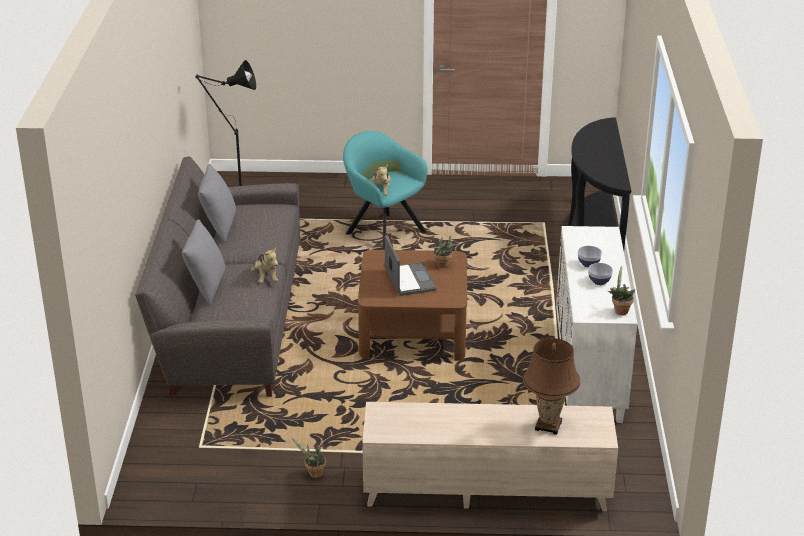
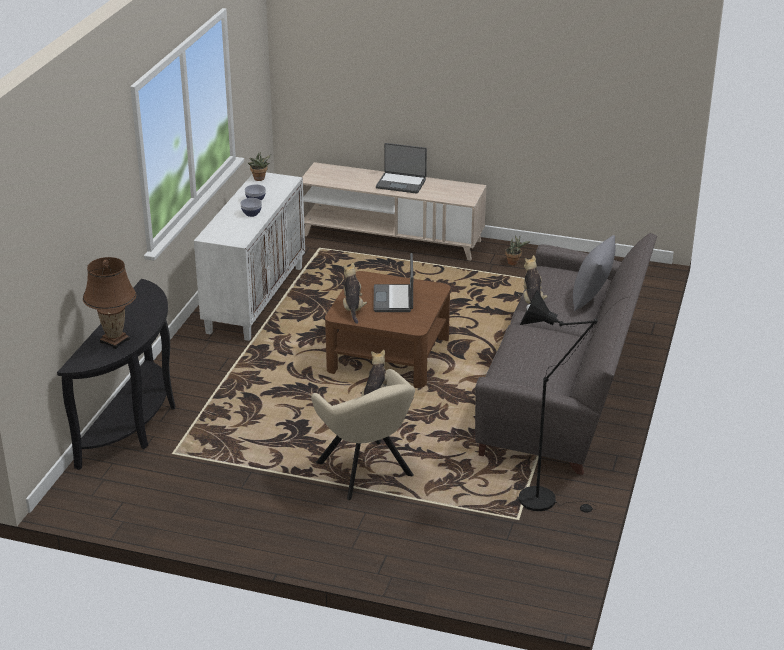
camera: 165 degrees left, 0 degrees up
(219, 227) = (573, 361): grey pillow -> none
(383, 231) = (367, 473): turquoise armchair -> beige armchair
(444, 265) = (353, 308): potted plant -> plush toy
(476, 425) = (401, 183): none -> laptop
(548, 426) = (351, 177): brown table lamp -> brown table lamp (115, 341)

